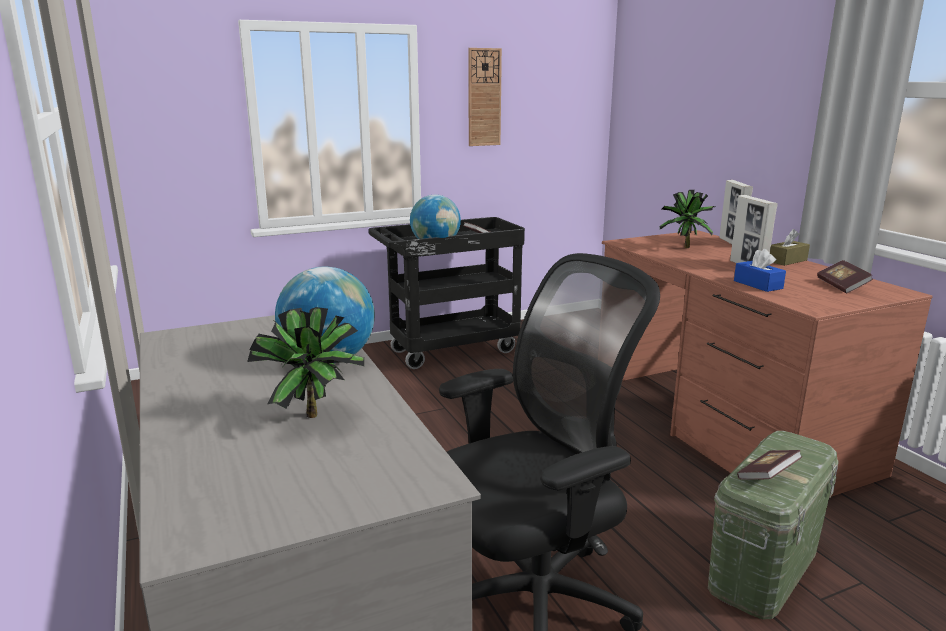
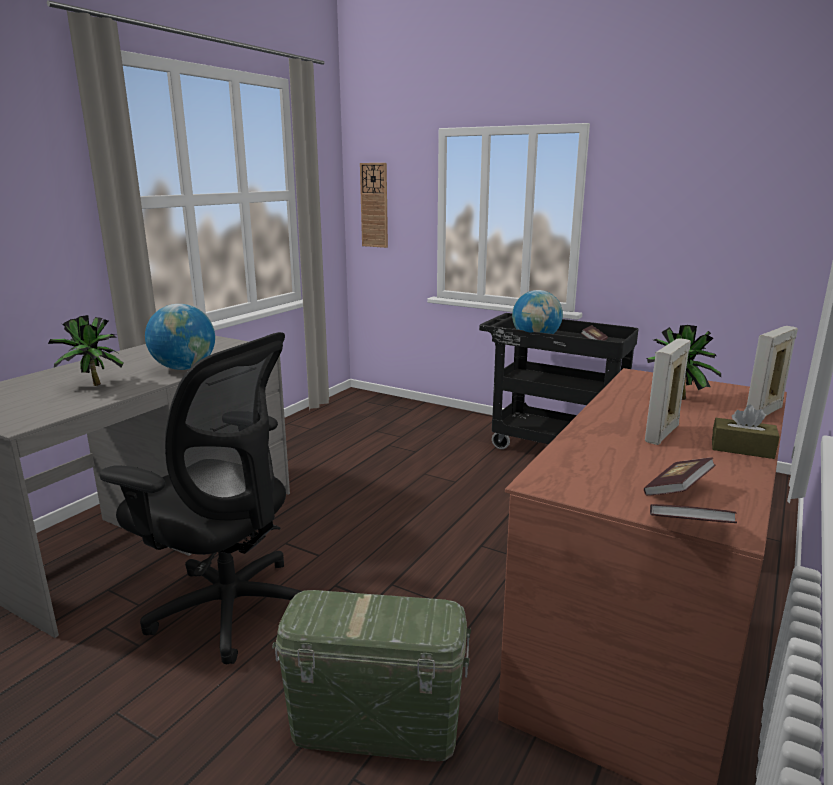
camera: 55 degrees right, 0 degrees up
(484, 97) = (659, 198): wall clock -> wall clock (374, 205)
(758, 284) = (588, 447): blue tissue box -> none
(767, 476) = (341, 611): book -> book (688, 528)

